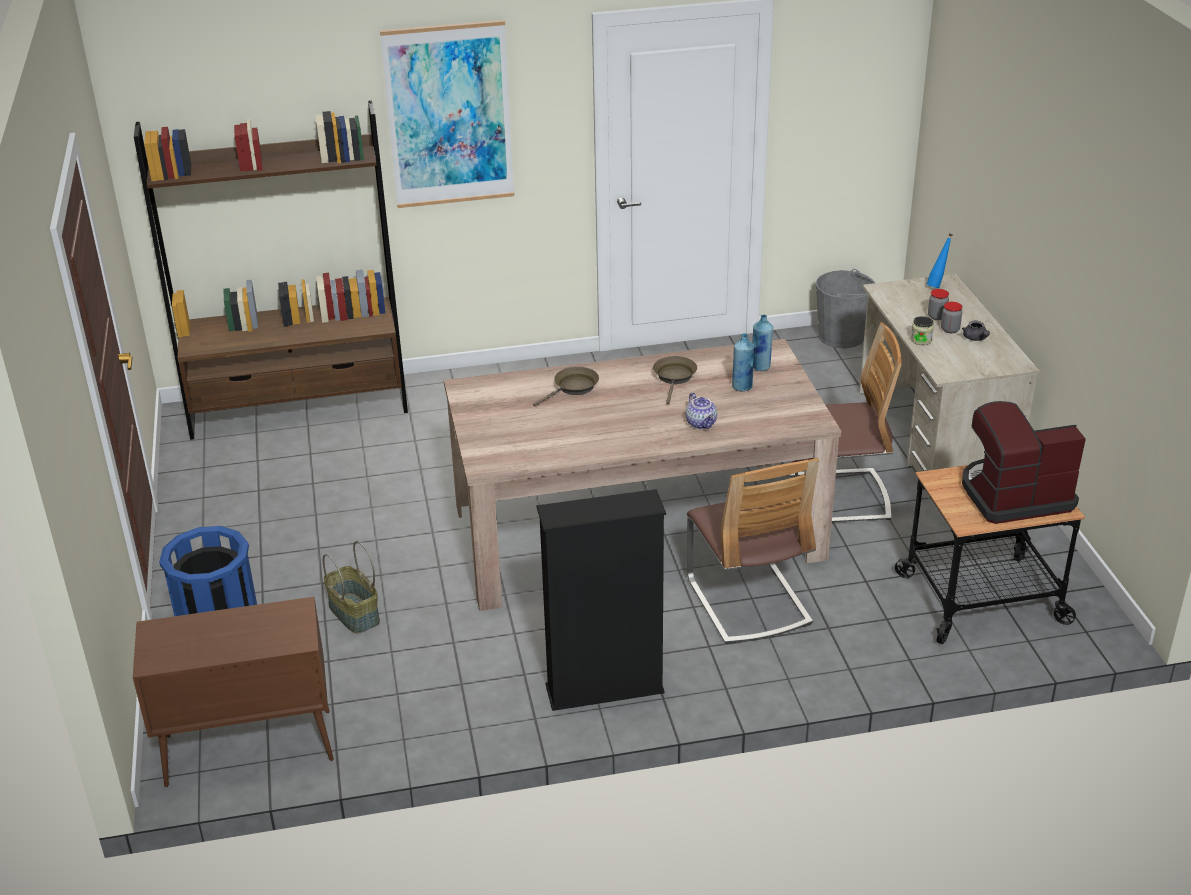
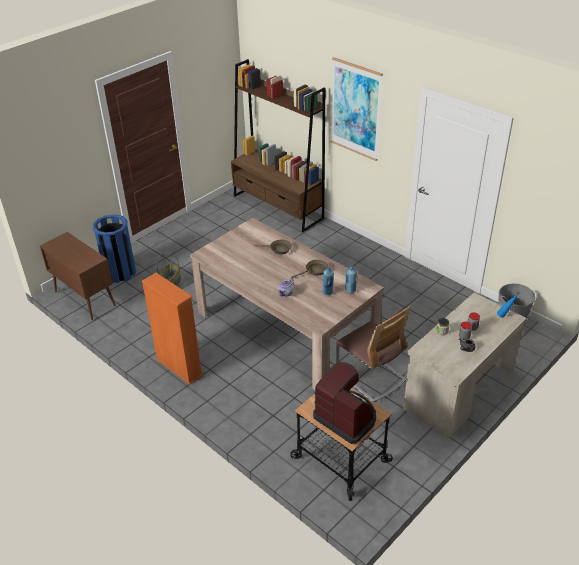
camera: 55 degrees right, 5 degrees up
(604, 689) = (179, 367): black bookcase -> orange bookcase
(748, 601) = (269, 382): chair -> none

